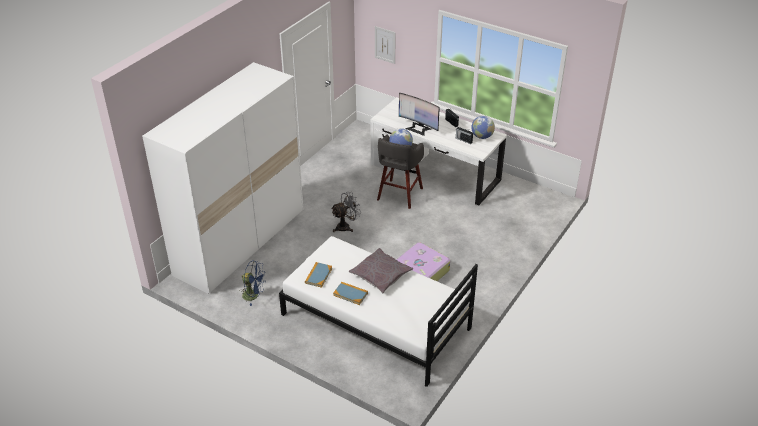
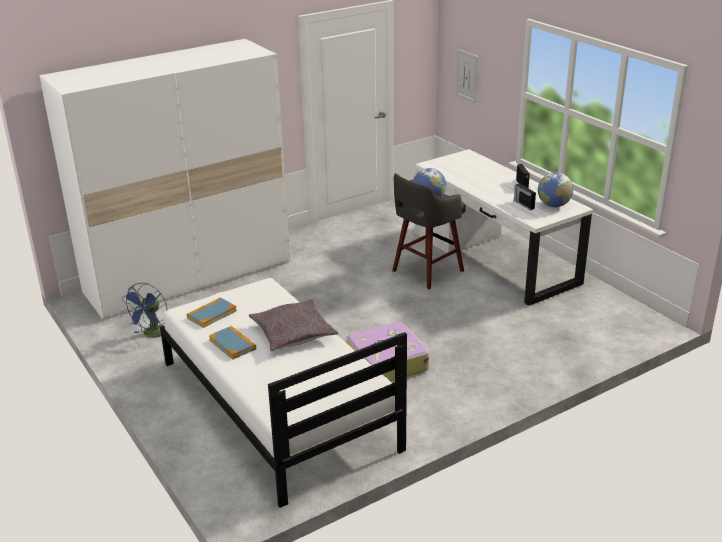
camera: 25 degrees right, 10 degrees down
(254, 295) = (152, 335): blue fan -> blue fan turned 75 degrees clockwise
(346, 226) = (329, 290): grey fan -> none
(418, 128) = (470, 182): monitor -> none

